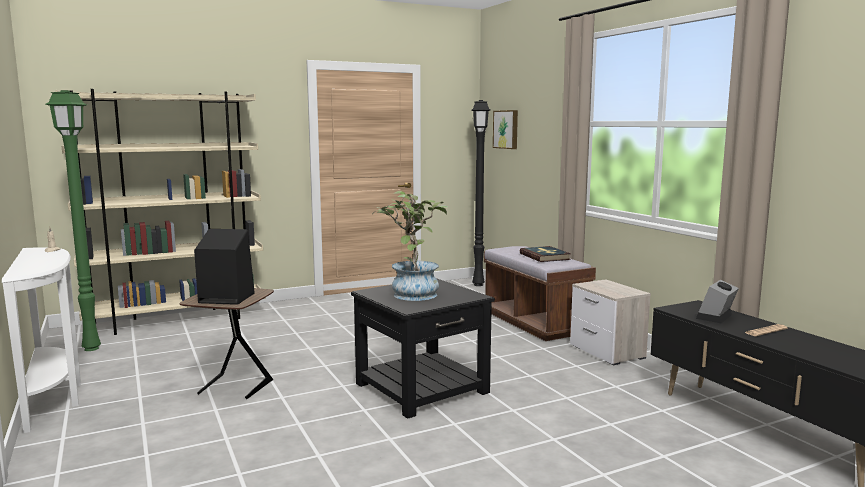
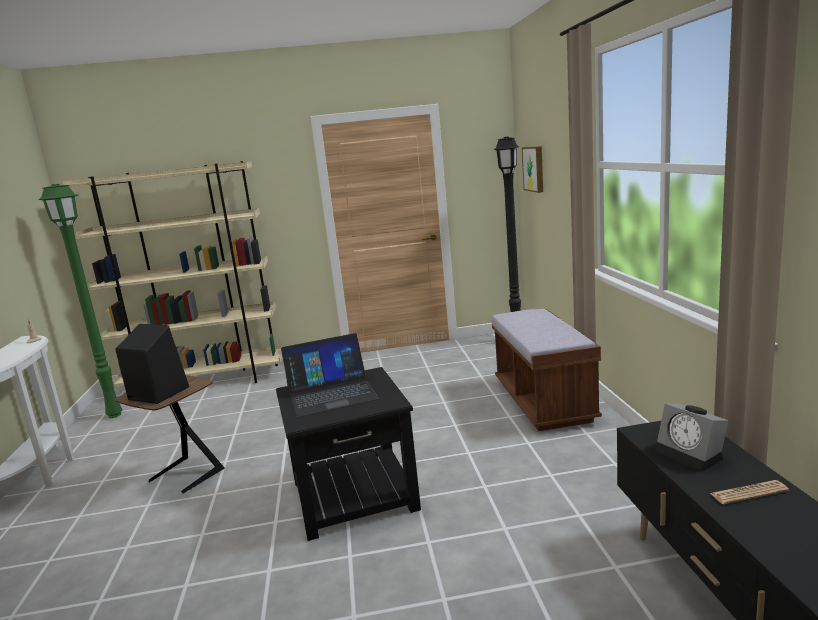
camera: 20 degrees right, 5 degrees up
(412, 293) = (331, 394): potted plant -> laptop
(545, 256) = (546, 329): book -> none
(607, 352) = (604, 455): nightstand -> none
(716, 317) = (692, 454): alarm clock -> alarm clock turned 90 degrees counterclockwise

